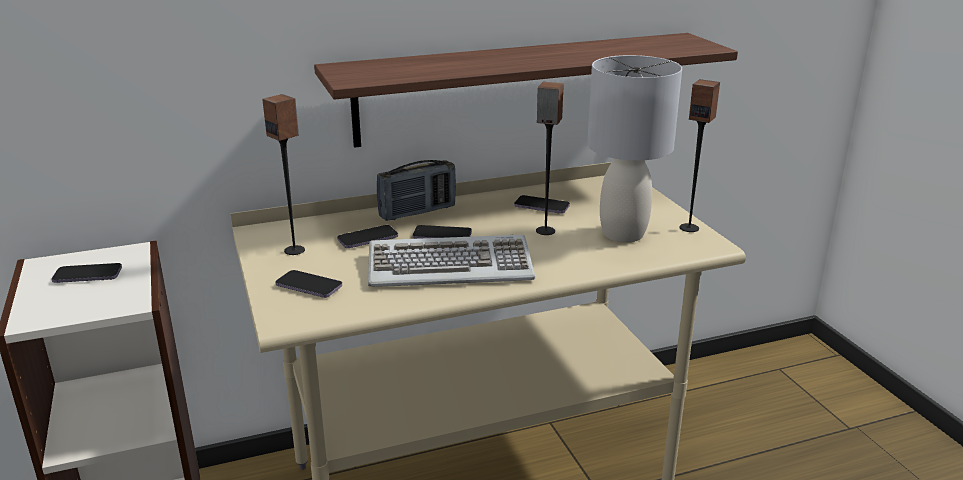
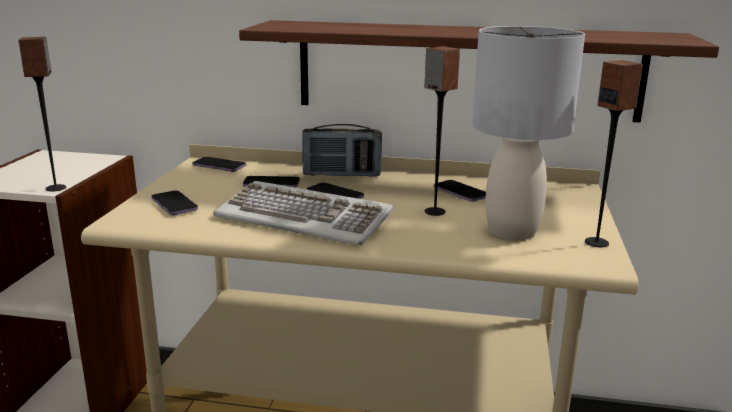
camera: 30 degrees right, 5 degrees down
(88, 275) = (57, 166): phone -> phone (219, 166)
(295, 250) = (205, 180): speaker -> speaker (56, 188)

